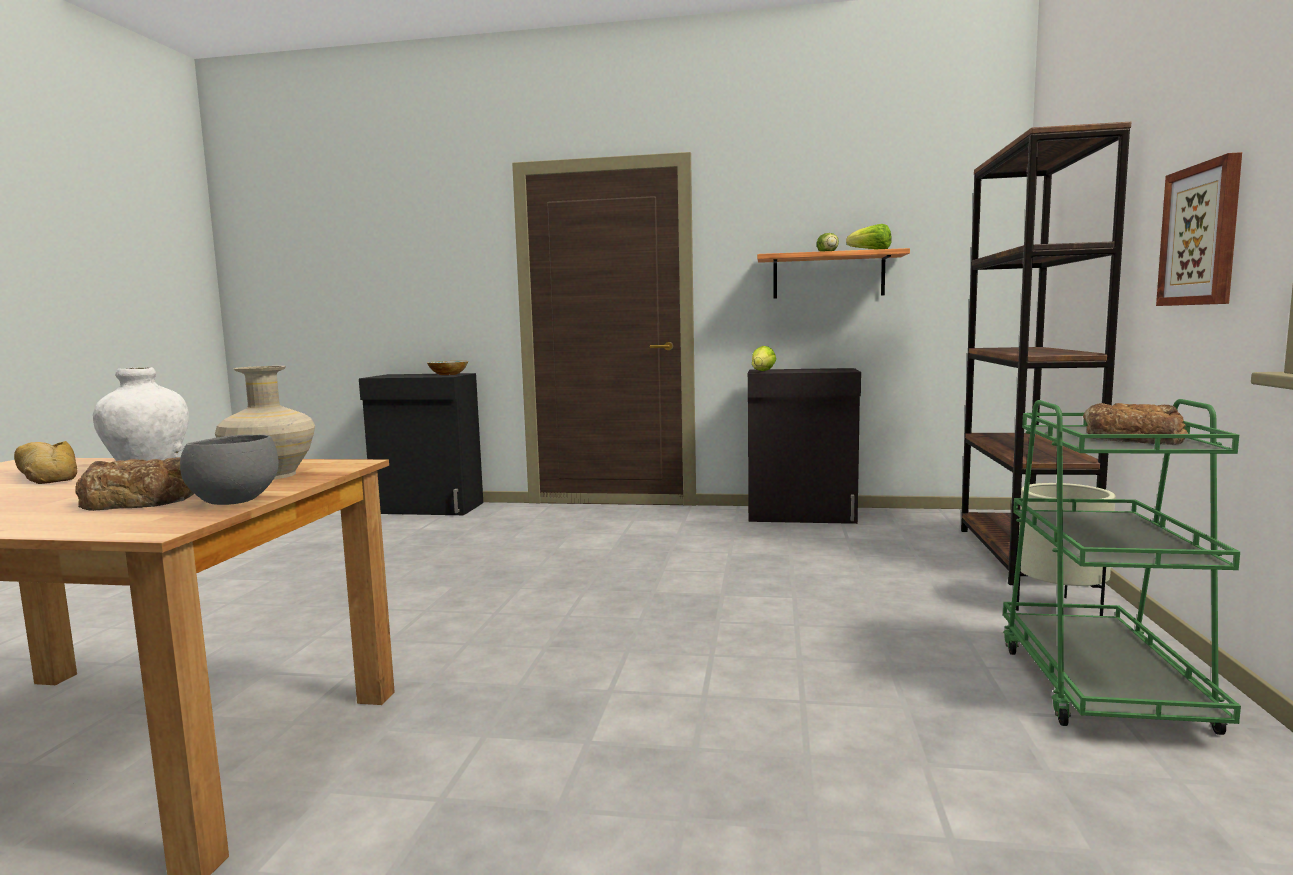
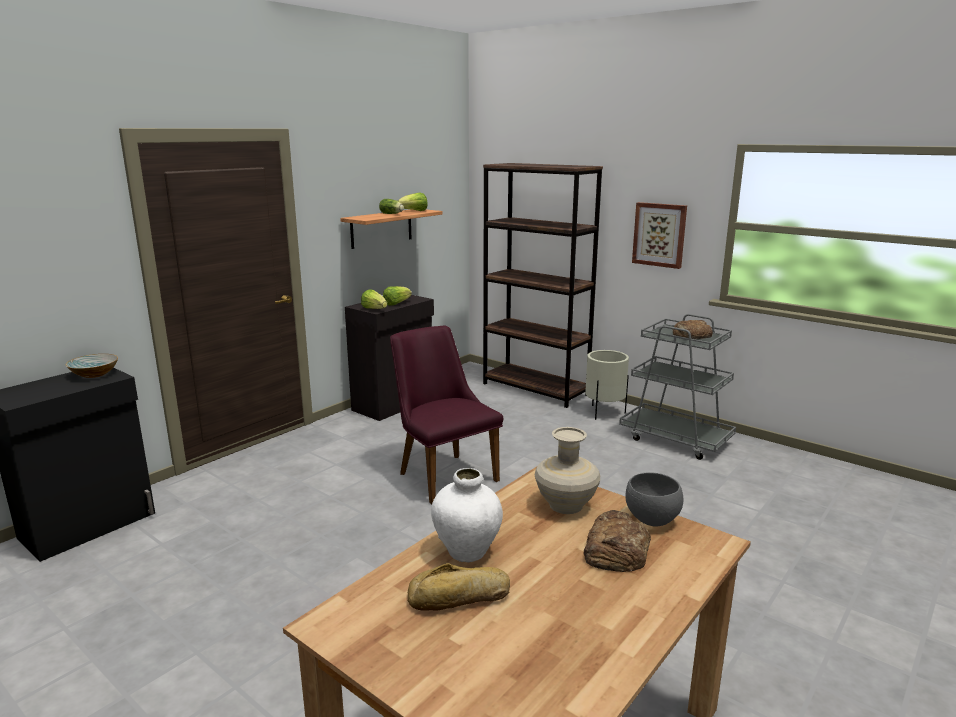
camera: 60 degrees left, 10 degrees up
(672, 573) = (442, 473): none -> purple chair
(803, 371) = (396, 304): none -> lettuce
(1101, 686) = (675, 439): green cart -> grey cart

